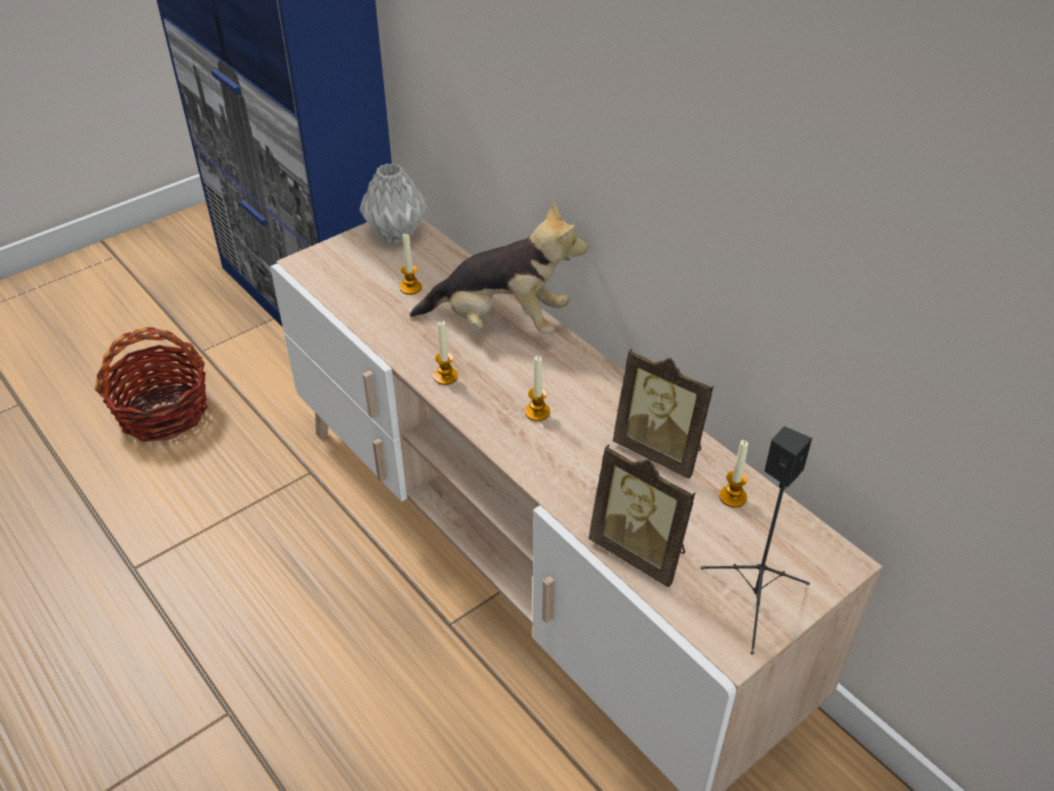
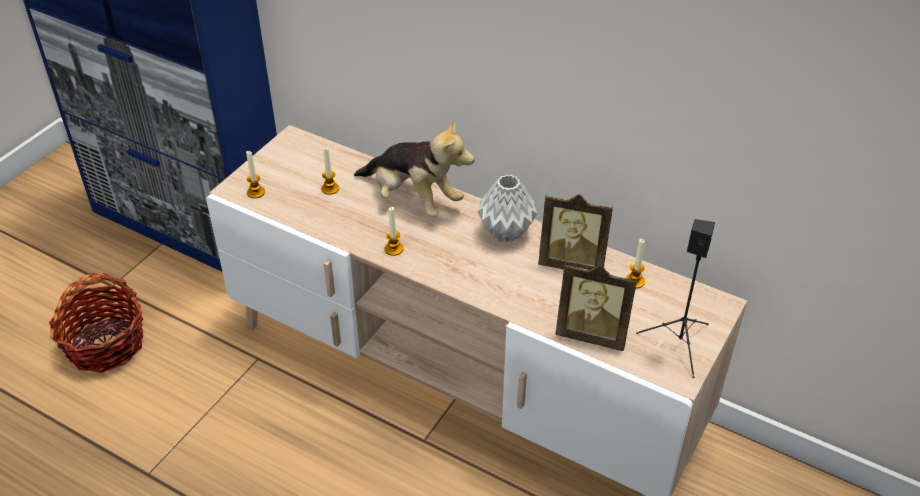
camera: 20 degrees left, 0 degrees up
(394, 234) = (293, 149): grey vase -> grey vase (505, 232)
(501, 323) = (413, 199): plush toy -> plush toy turned 45 degrees clockwise
(537, 412) = (474, 258): candle -> candle (256, 192)

